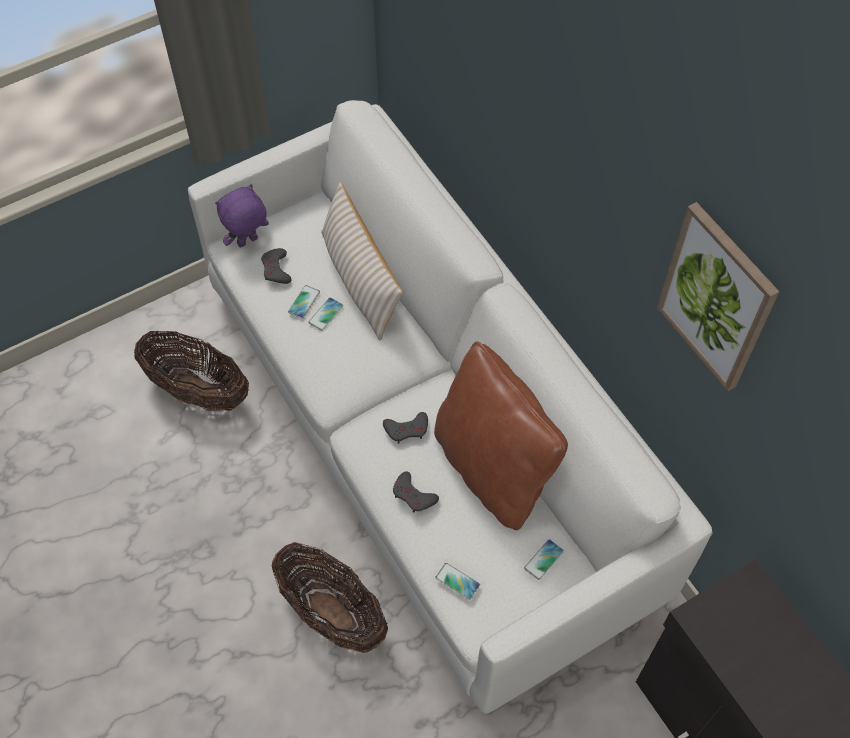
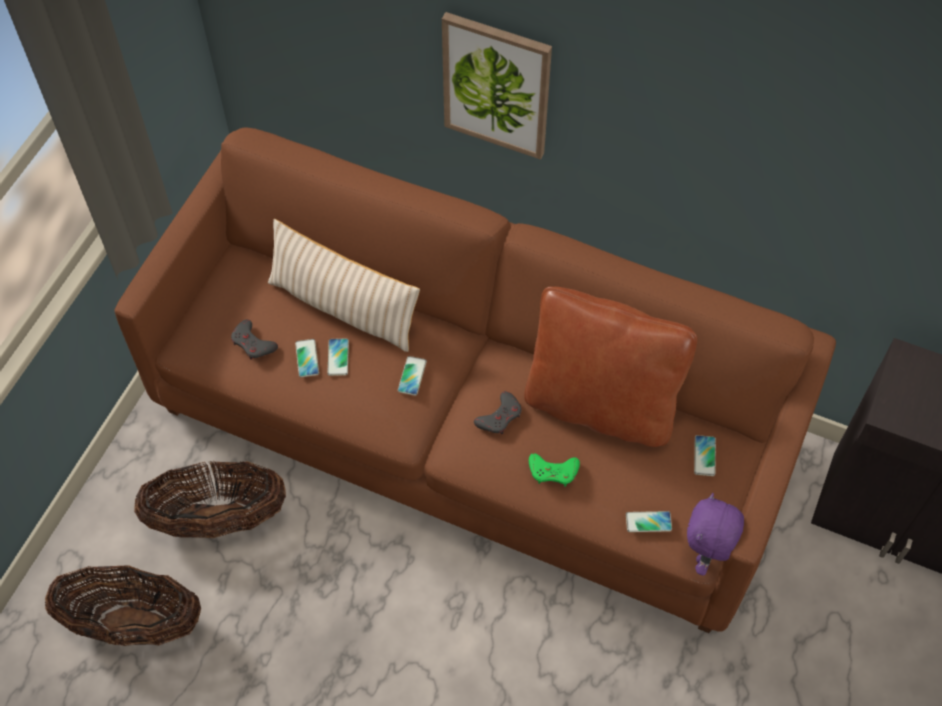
camera: 35 degrees left, 0 degrees up
(248, 242) = (198, 335): purple plush toy -> purple plush toy (706, 555)
(332, 612) = (513, 639): basket -> basket (134, 622)
(367, 360) = (412, 376): none -> phone
(413, 495) = (553, 471): grey game controller -> green game controller
(426, 436) = (473, 426): white sofa -> brown sofa
(717, 298) = (794, 114): picture -> picture (497, 85)

